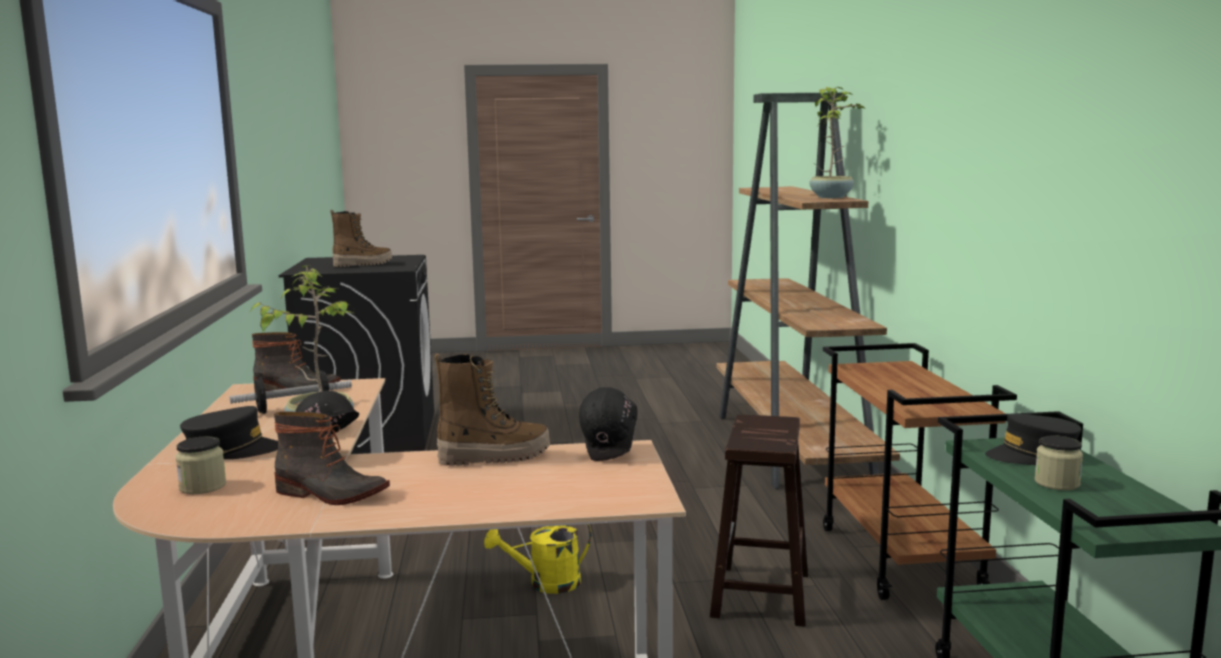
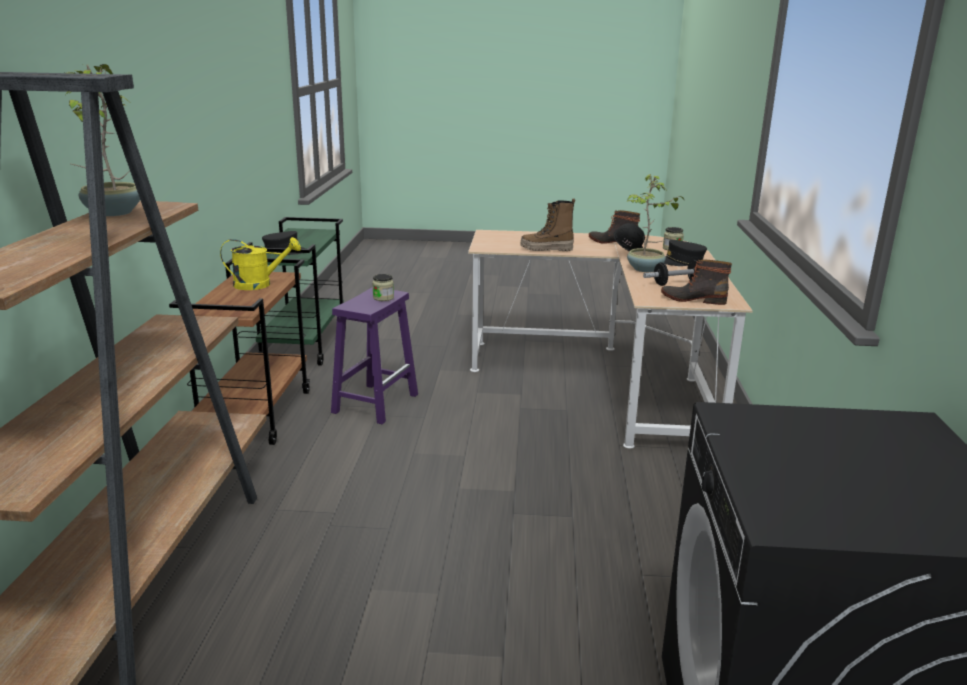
camera: 170 degrees left, 10 degrees up
(363, 264) = (834, 456): boot -> none
(546, 584) = (511, 425): yellow watering can -> yellow watering can (259, 284)
(610, 454) = (492, 246): black hard hat -> none
(761, 595) = (376, 403): brown stool -> purple stool
(1057, 483) = (305, 242): jar -> jar (383, 298)

